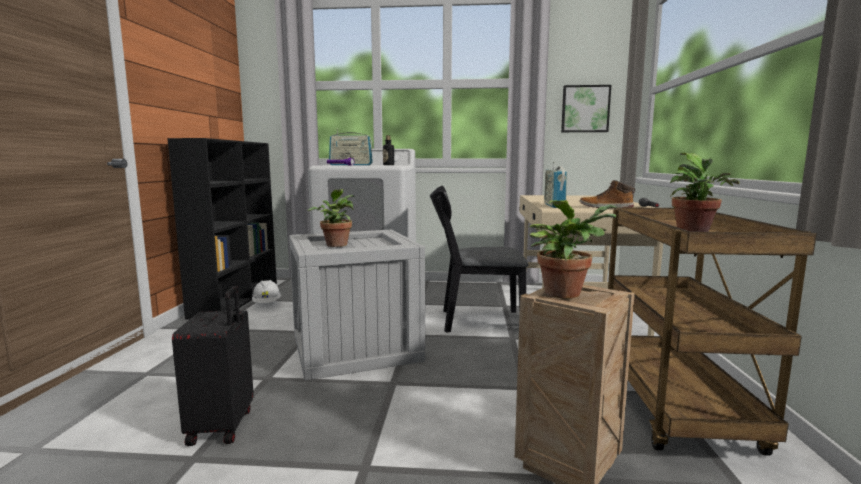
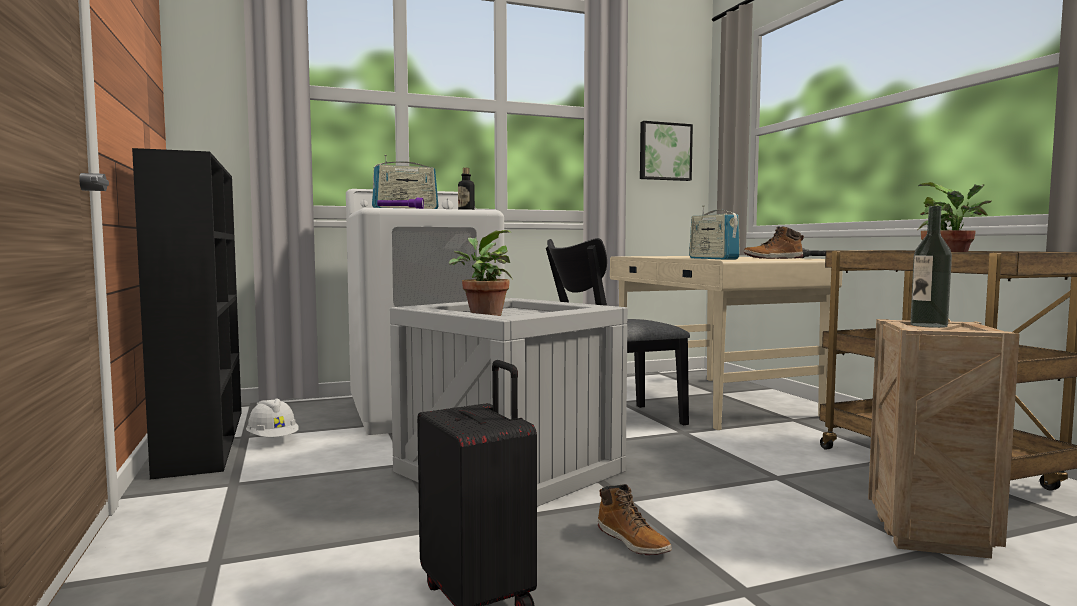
camera: 25 degrees left, 5 degrees down
(352, 413) = (633, 541): none -> boot
(565, 292) = (928, 325): potted plant -> bottle

